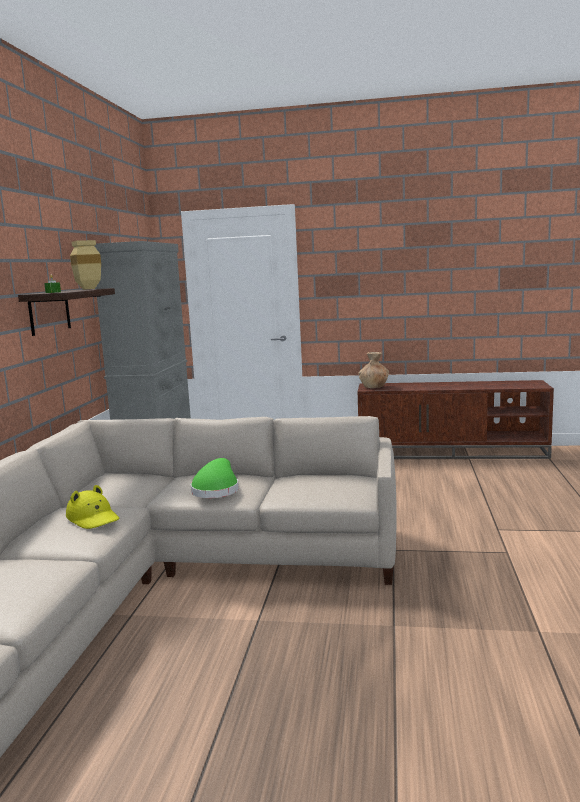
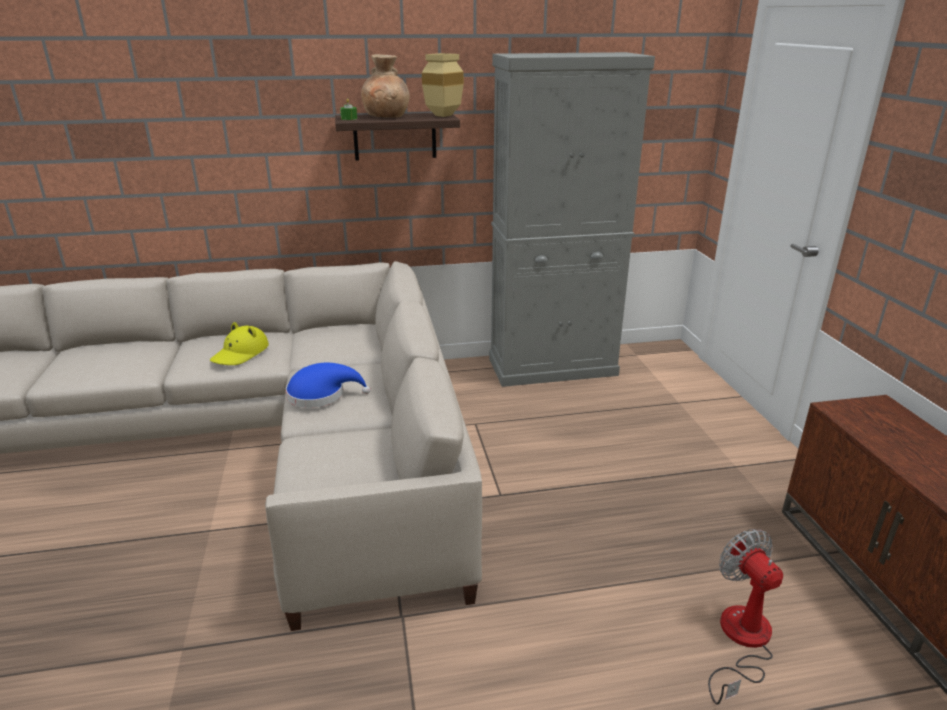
camera: 70 degrees right, 15 degrees up
(216, 490) = (321, 395): green hat -> blue hat
(374, 387) = (866, 415): brown vase -> brown vase (386, 116)
(438, 481) = (741, 641): none -> fan

